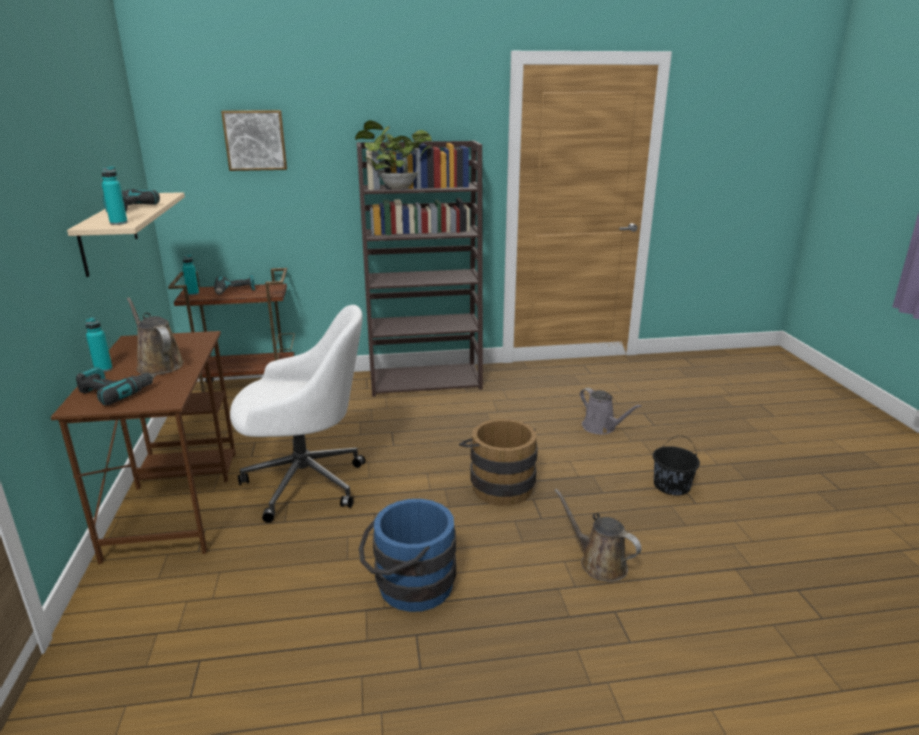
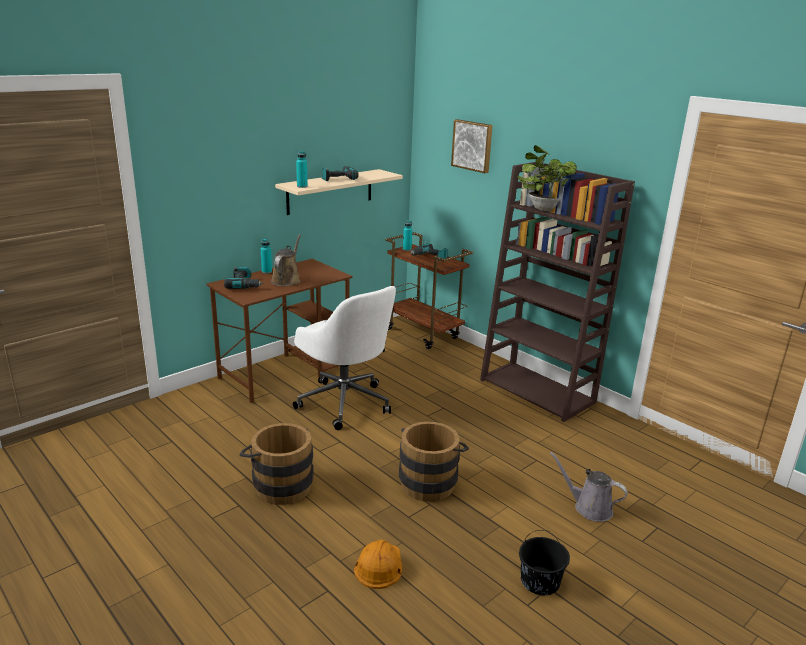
camera: 55 degrees right, 0 degrees up
(408, 586) = (279, 484): blue bucket -> brown bucket
(599, 563) = (379, 565): brown watering can -> orange hard hat
(601, 427) = (589, 508): grey watering can -> grey watering can turned 105 degrees clockwise

